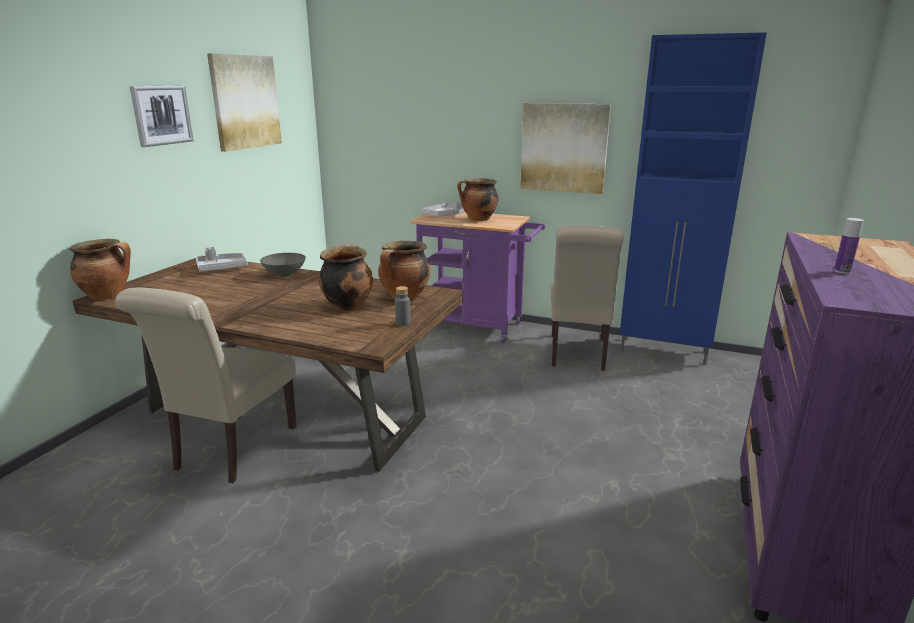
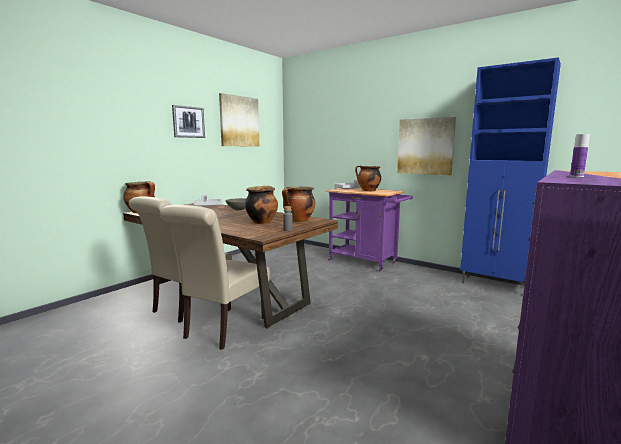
camera: 15 degrees right, 10 degrees down
(578, 354) = (429, 281): beige chair -> beige chair (222, 329)

